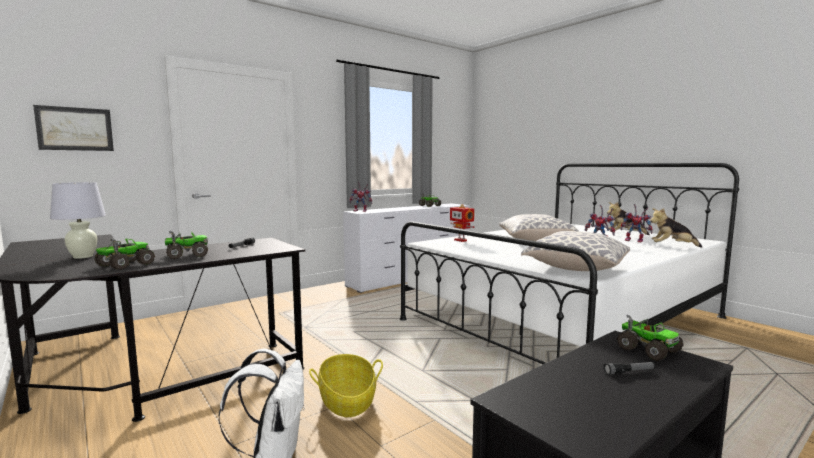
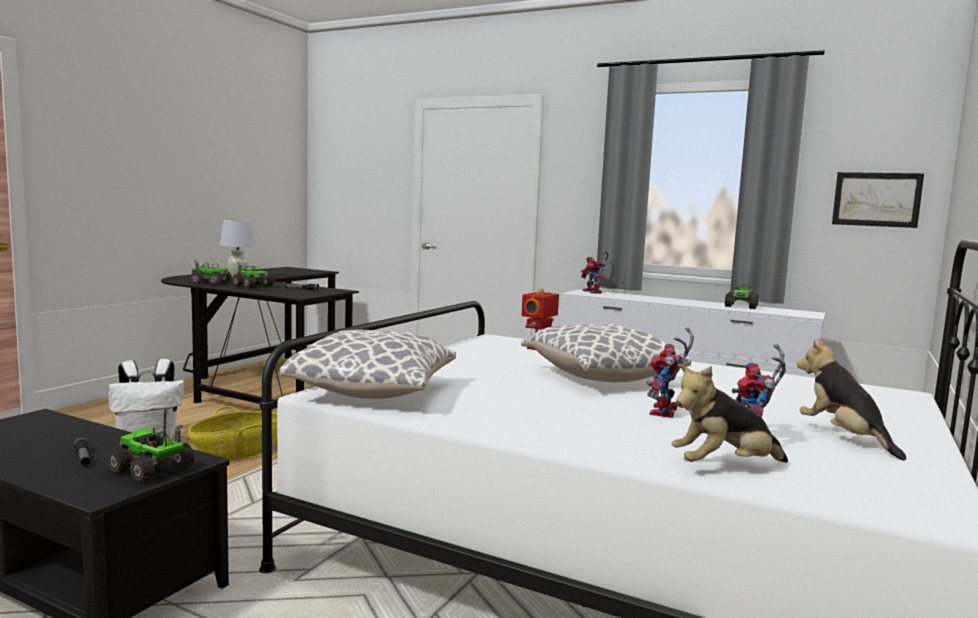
camera: 65 degrees right, 0 degrees up
(75, 129) = (350, 177): picture -> picture (876, 199)
(648, 349) = (152, 470): toy truck -> toy truck turned 90 degrees clockwise
(672, 246) = (724, 467): plush toy -> plush toy turned 90 degrees counterclockwise

